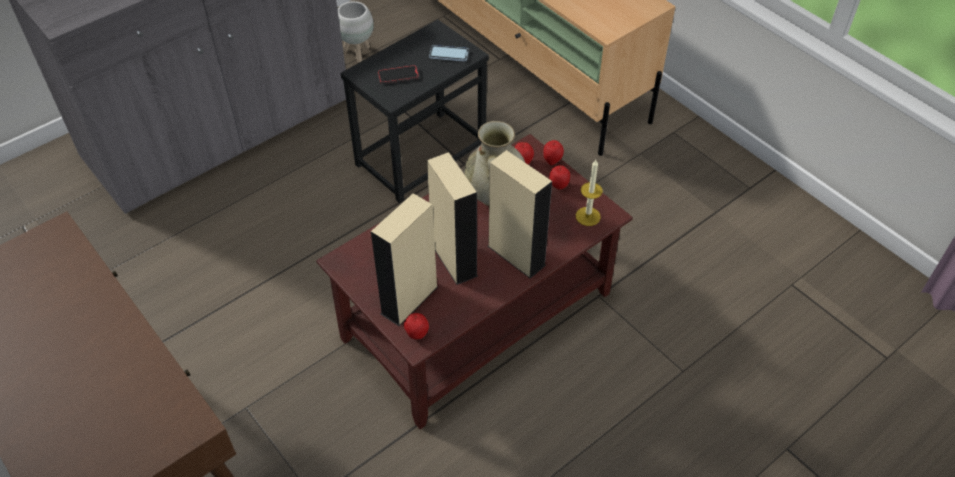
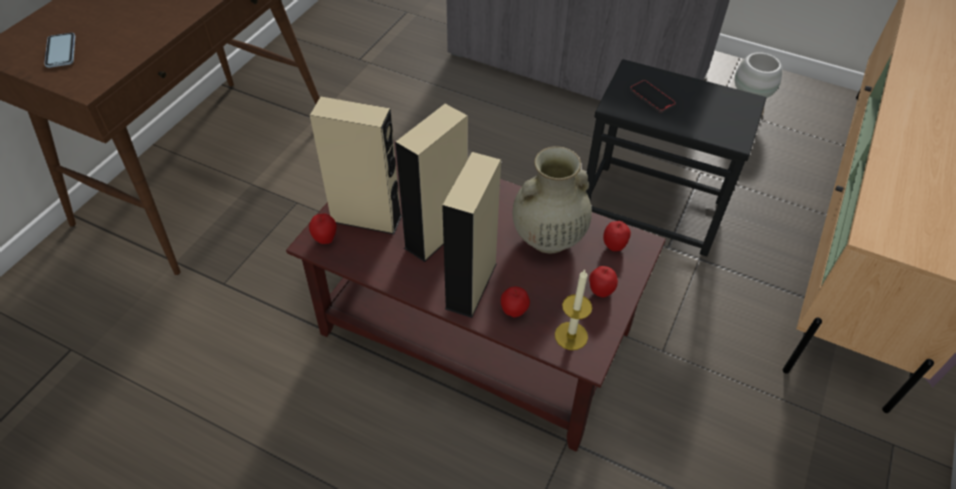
camera: 65 degrees right, 0 degrees up
(449, 54) = (718, 123): phone -> phone (61, 51)
(552, 161) = (636, 273): apple -> apple (514, 312)

